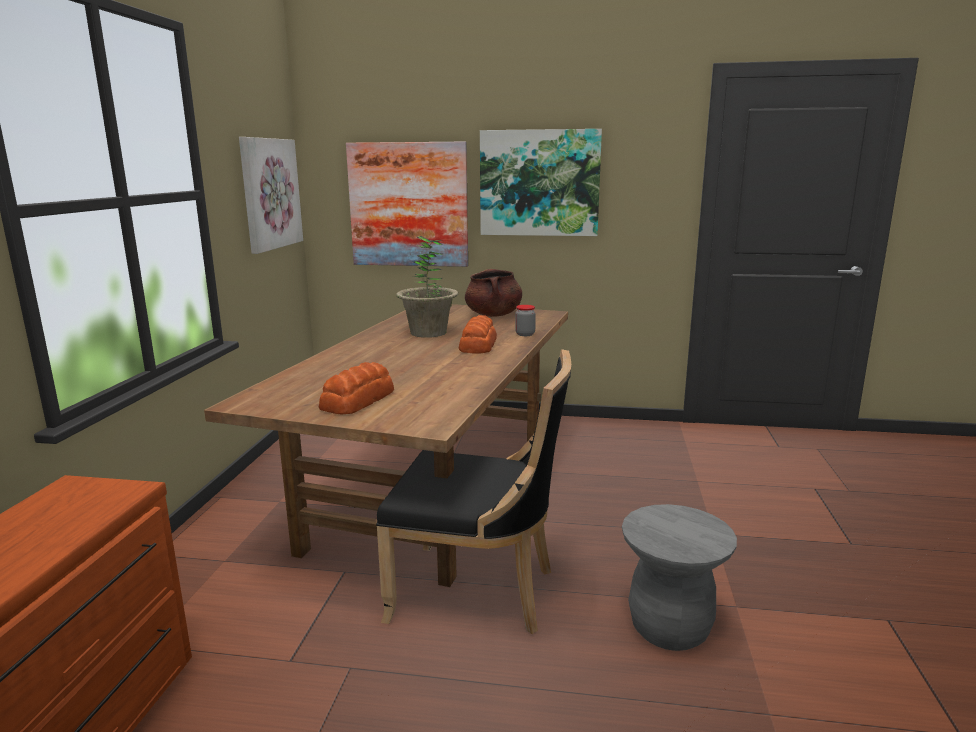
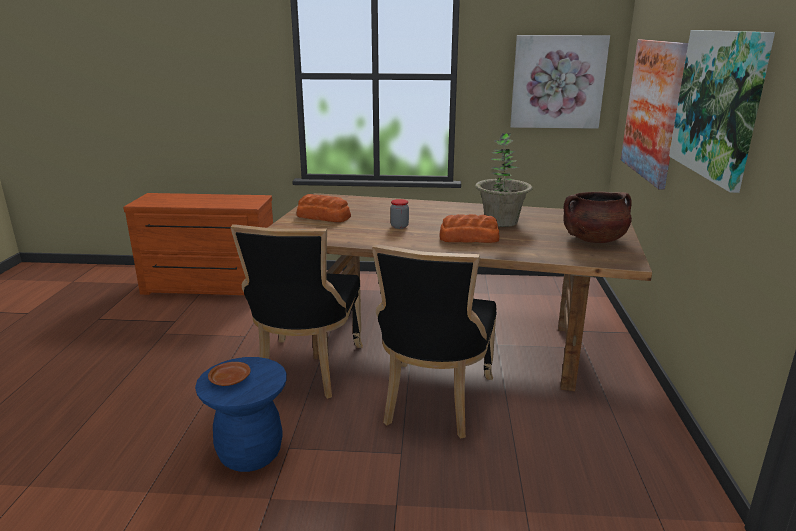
camera: 85 degrees right, 5 degrees up
(525, 334) = (518, 253): jar -> jar (399, 226)
(555, 506) = (434, 402): none -> black chair
(669, 628) = (250, 454): grey stool -> blue stool
(683, 537) = (230, 380): none -> brown plate

